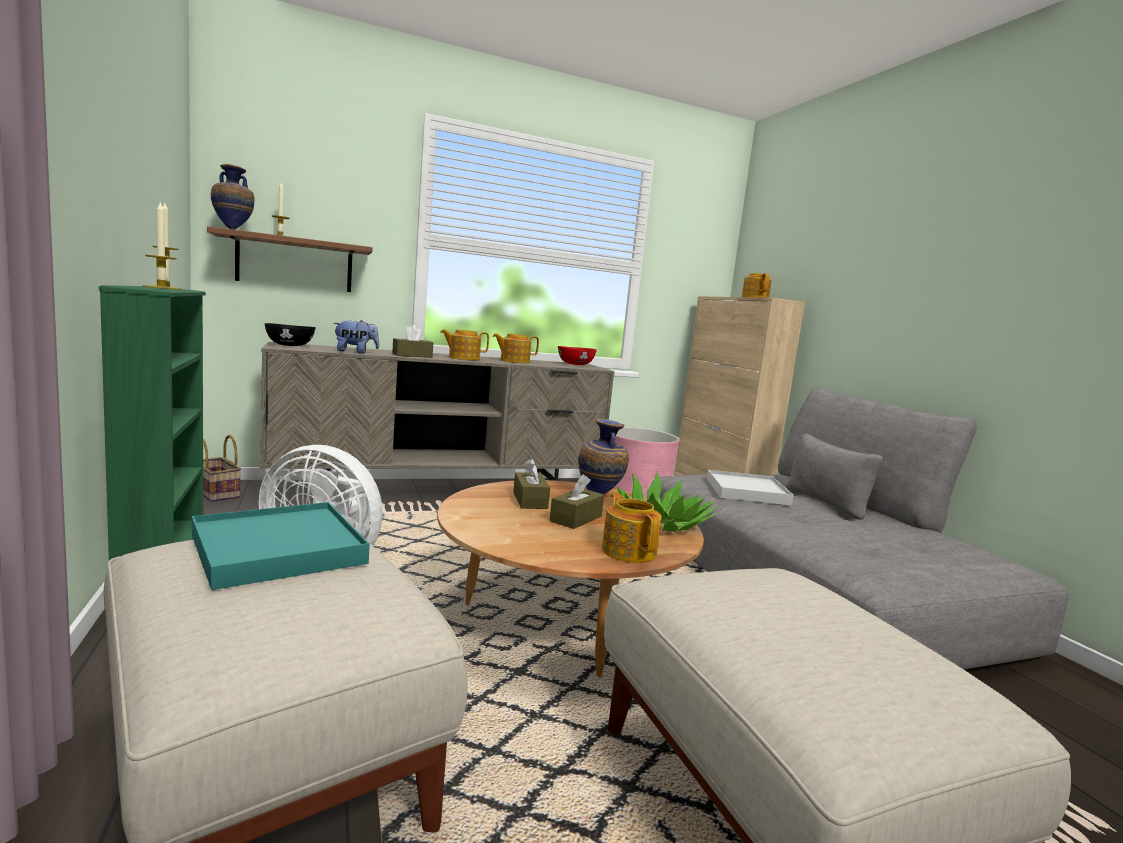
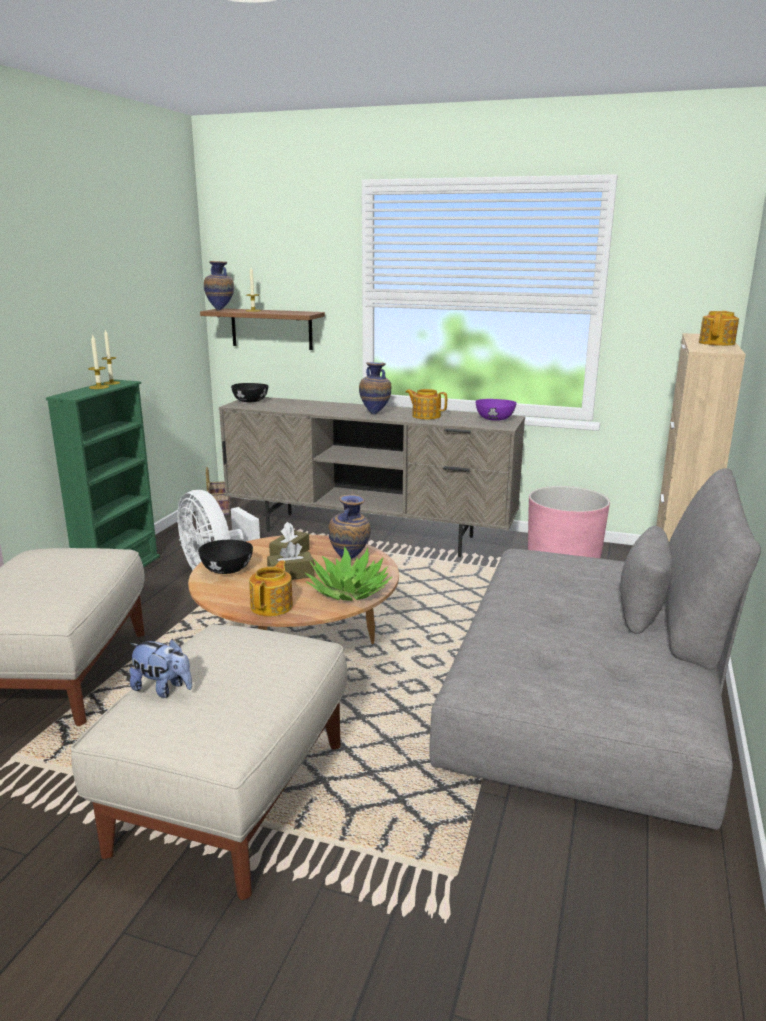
camera: 40 degrees right, 10 degrees up
(278, 550) = (65, 562): turquoise tray -> none
(355, 352) = (284, 409): plush toy -> plush toy (163, 689)
(412, 355) = (329, 412): brown tissue box -> none
(463, 358) = (375, 413): teapot -> vase
(496, 526) = (226, 569): none -> black bowl
(575, 364) = (494, 419): red bowl -> purple bowl
(747, 491) = (554, 579): white tray -> none

